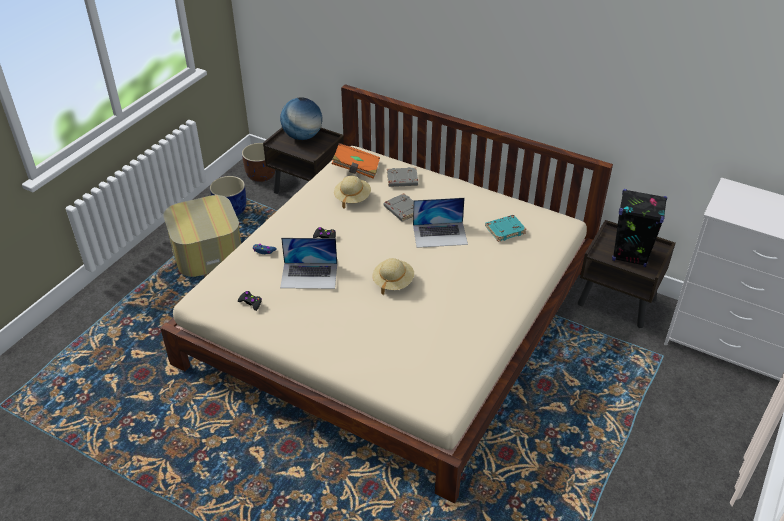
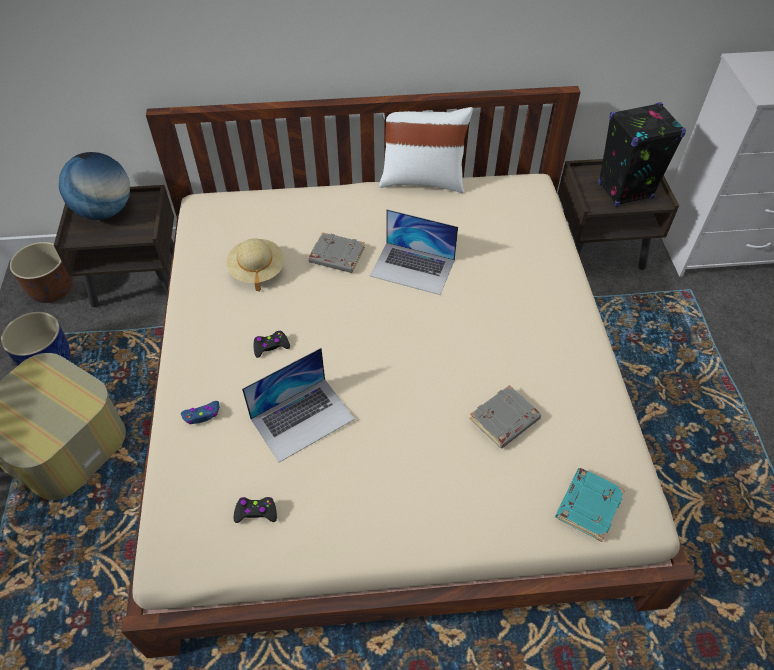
camera: 35 degrees left, 10 degrees up
(356, 169) = (225, 226): orange book -> none
(393, 282) = (417, 365): beige hat -> none
(402, 180) = (299, 215): grey book -> grey book (504, 420)
(440, 234) = (413, 268): laptop -> laptop turned 60 degrees clockwise
(495, 191) = (422, 180): none -> white pillow
(505, 230) = (480, 224): turquoise book -> turquoise book (588, 505)

